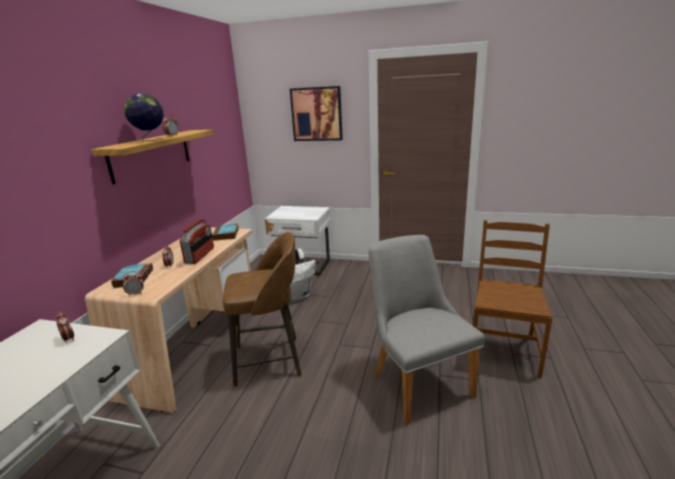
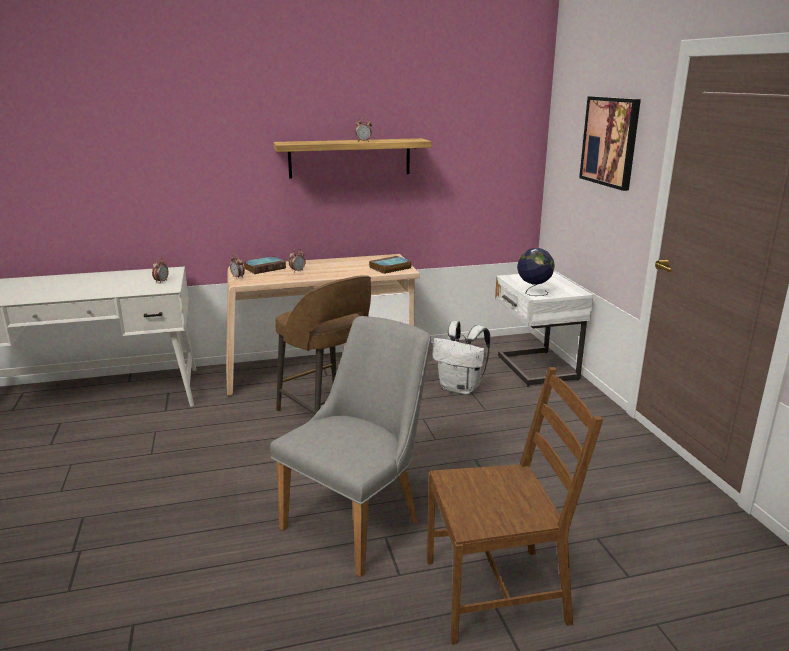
camera: 60 degrees right, 0 degrees up
(150, 140) = (331, 142): globe -> globe (533, 293)
(200, 255) = (328, 274): radio -> none

